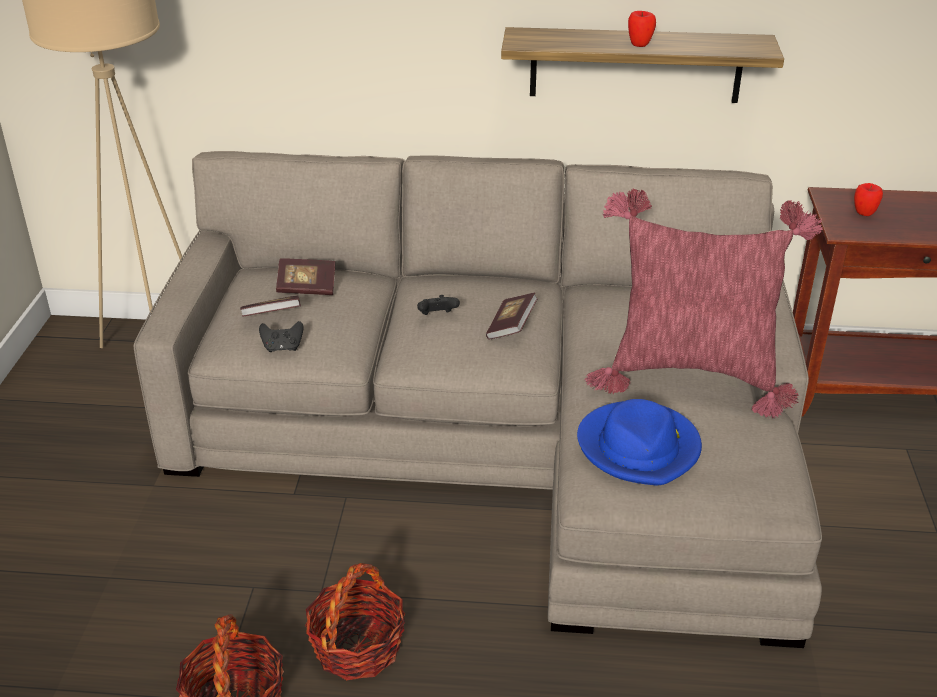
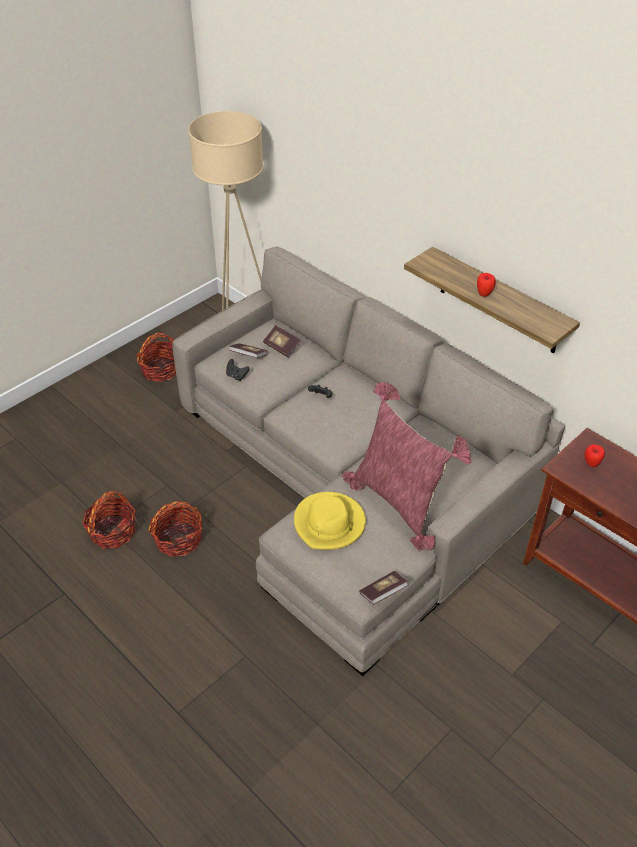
camera: 40 degrees right, 10 degrees up
(64, 446) = (161, 370): none -> basket
(511, 327) = (348, 423): book -> book (383, 593)
(639, 447) = (330, 523): blue hat -> yellow hat

